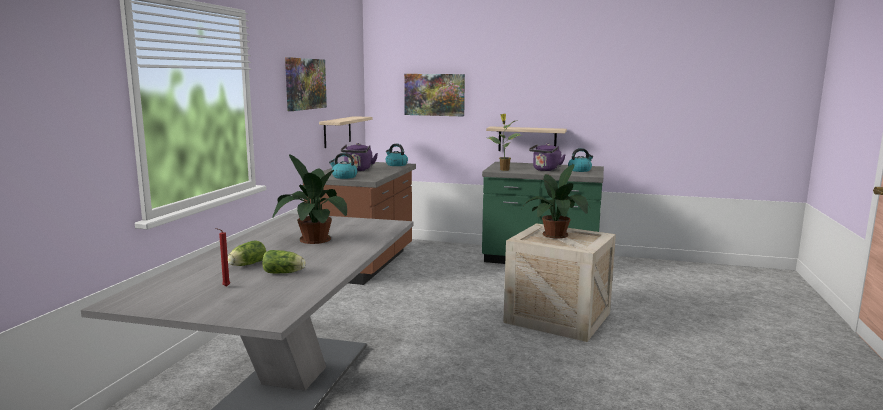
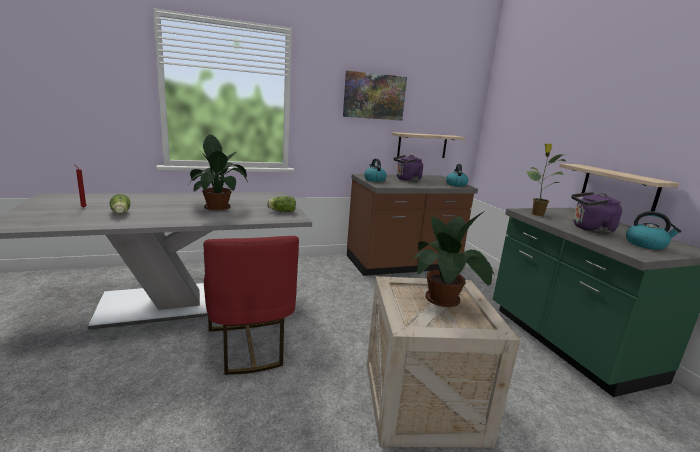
camera: 55 degrees right, 5 degrees up
(246, 265) = (137, 203): lettuce -> lettuce (281, 211)
(429, 359) = (249, 346): none -> red chair
(434, 94) = (534, 121): picture -> none

